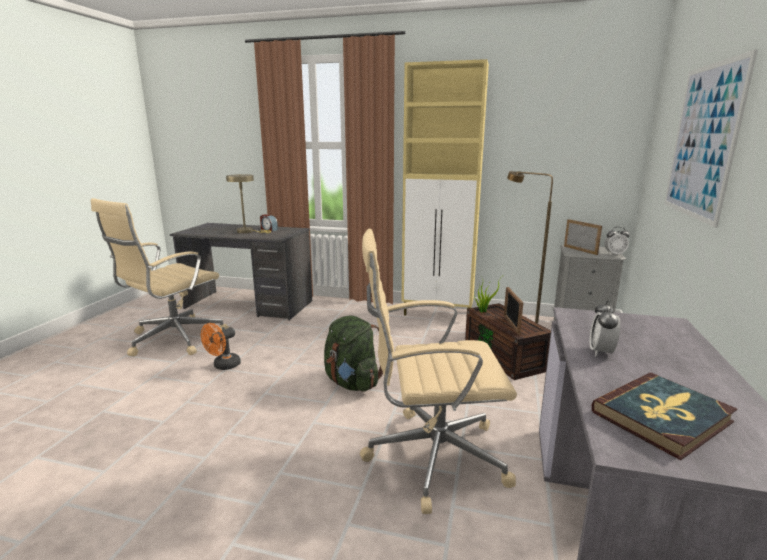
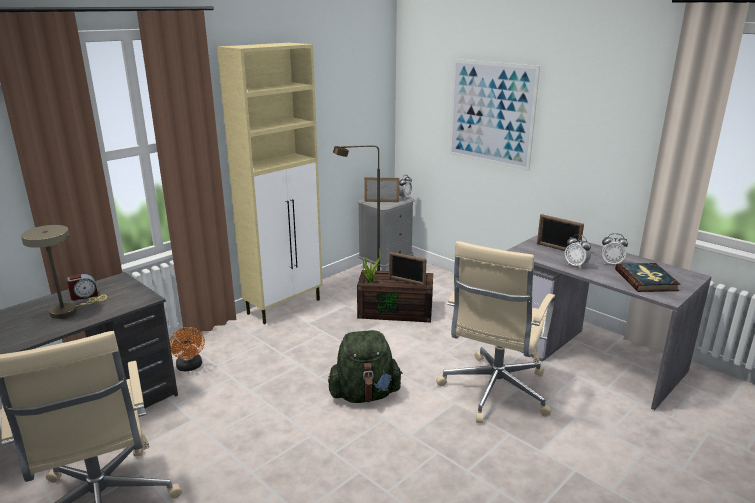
camera: 60 degrees left, 5 degrees up
(223, 366) = (242, 472): orange fan -> orange fan (190, 367)
(634, 333) = (557, 249): none -> picture frame
(668, 377) = (611, 263): none -> alarm clock

